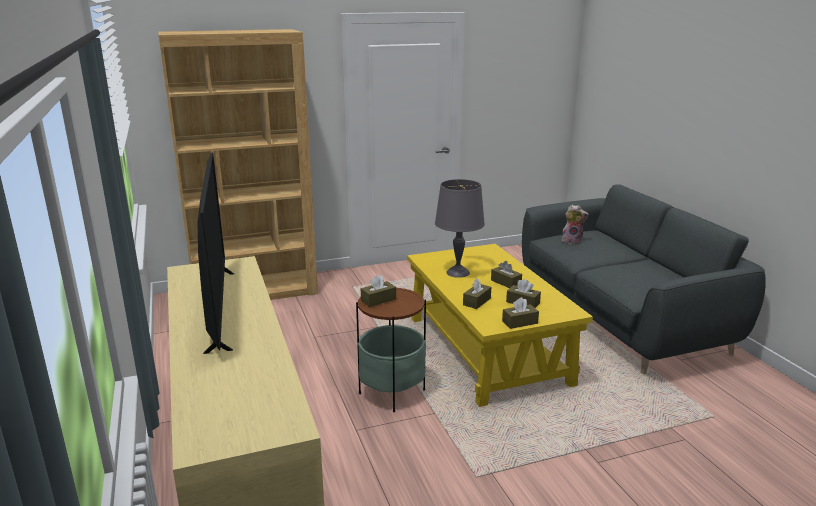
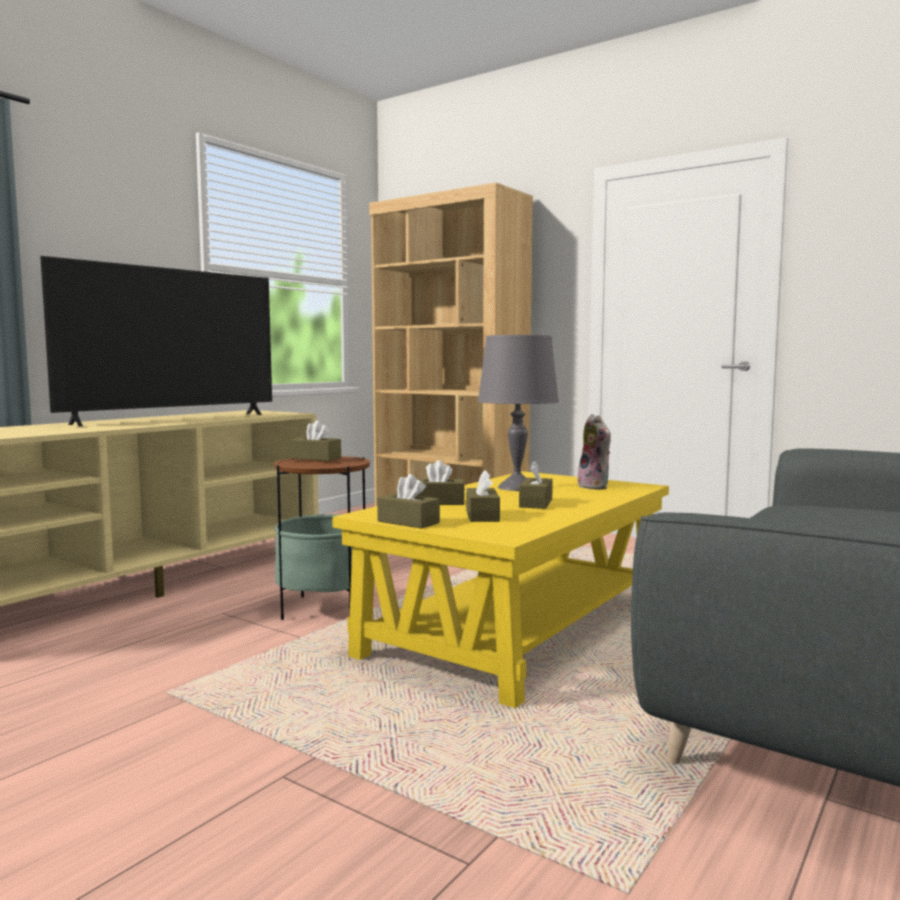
camera: 55 degrees right, 15 degrees down
(572, 241) = (819, 511): plush toy -> plush toy (595, 487)

